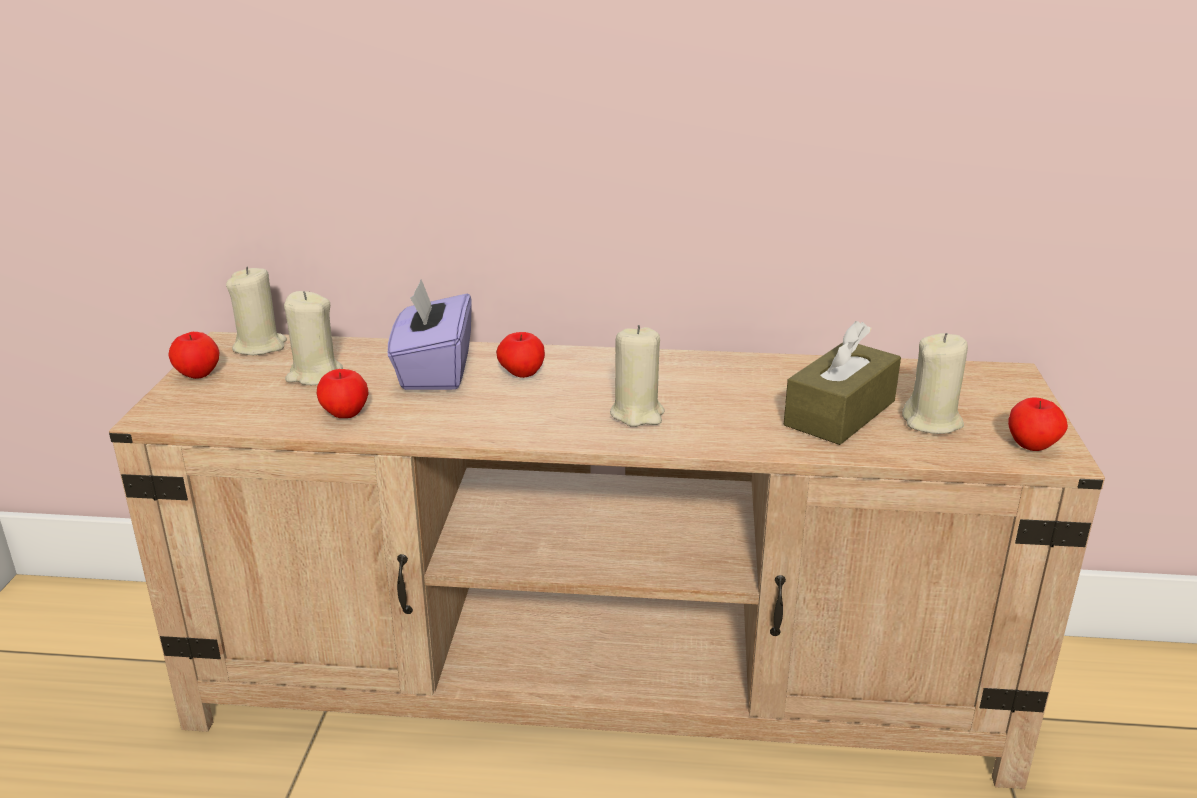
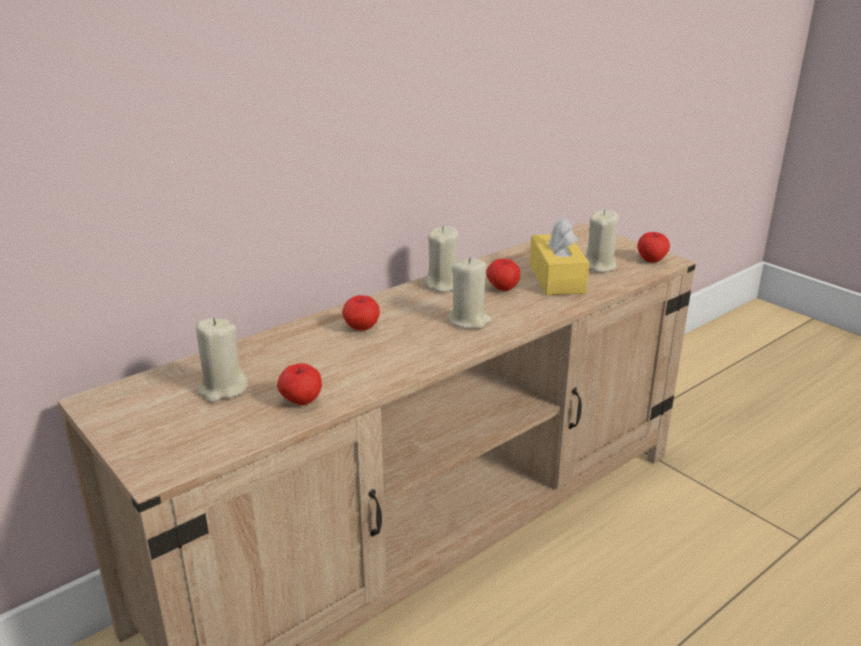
camera: 45 degrees left, 0 degrees up
(198, 374) = (124, 431): apple -> apple (502, 288)
(260, 346) = (132, 391): beige candle -> beige candle (442, 285)
(434, 371) = (302, 350): purple tissue box -> none
(840, 413) = (556, 278): brown tissue box -> yellow tissue box

